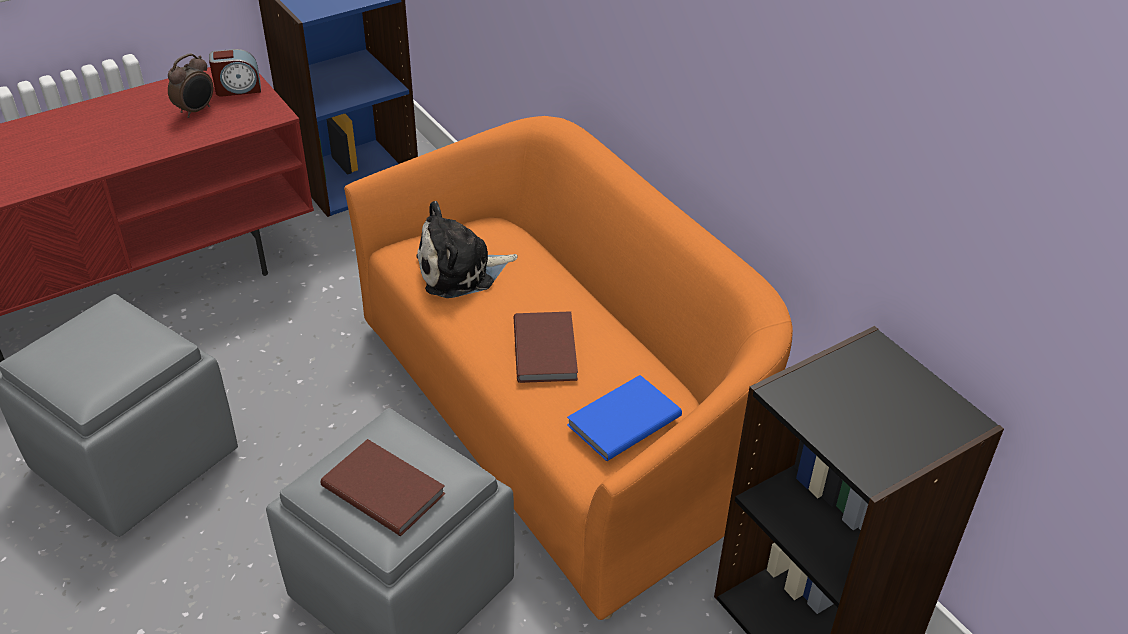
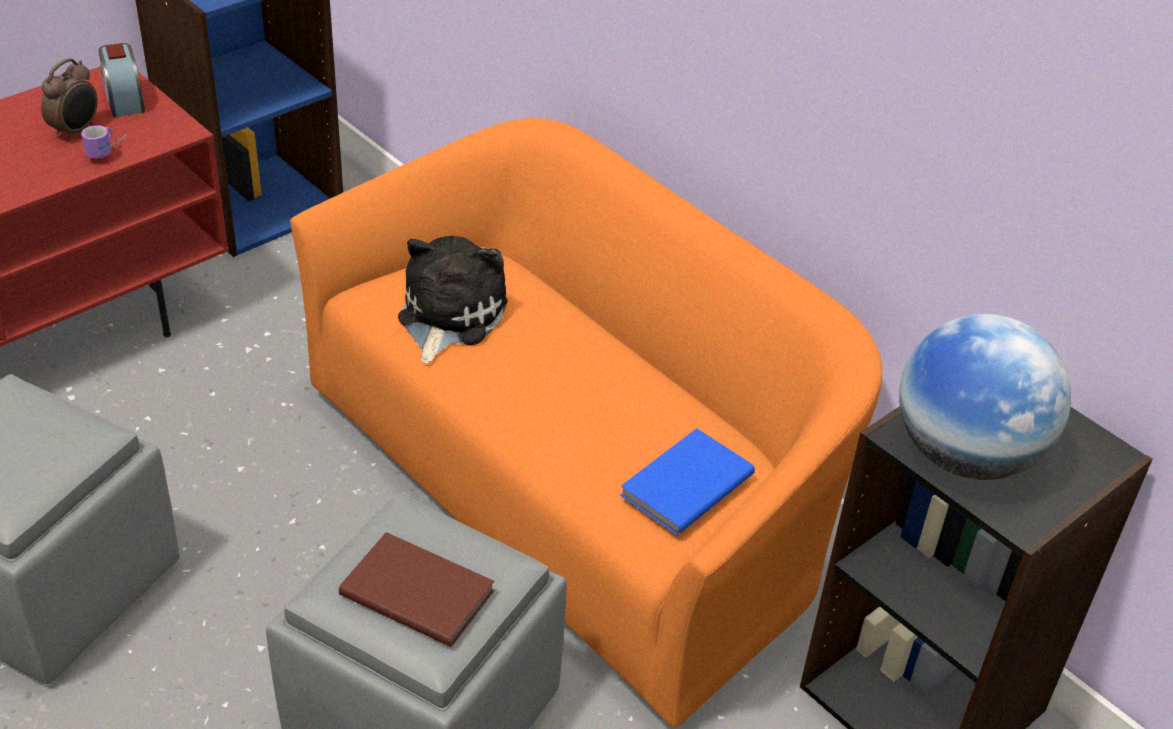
camera: 10 degrees left, 0 degrees up
(217, 127) = (109, 151): none -> mug
(238, 89) = (124, 100): alarm clock -> alarm clock turned 90 degrees clockwise
(461, 271) = (448, 316): plush toy -> plush toy turned 135 degrees clockwise
(547, 349) = (575, 405): brown book -> none
(836, 412) = (965, 455): none -> globe

